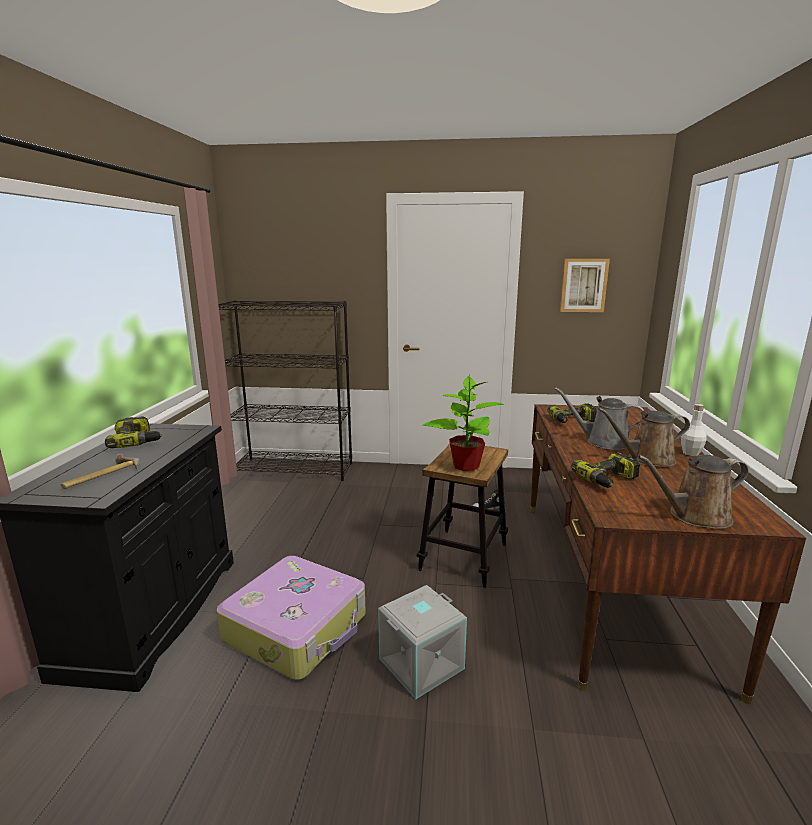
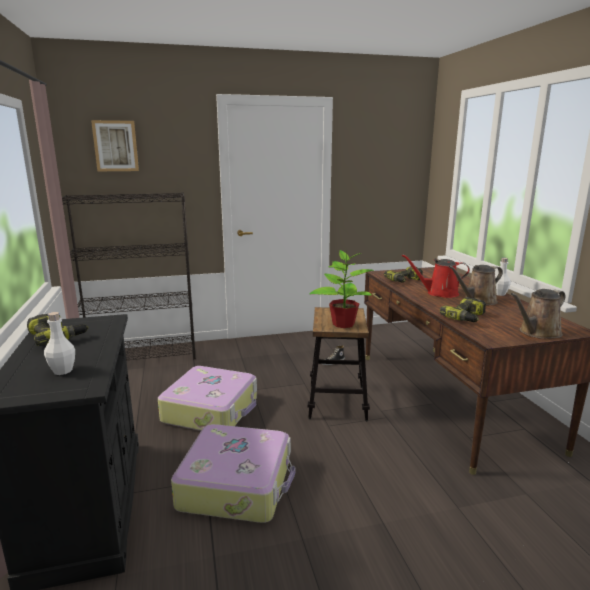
camera: 20 degrees left, 0 degrees up
(101, 476) = (62, 371): hammer -> white bottle
(324, 539) = (211, 410): none -> suitcase
(422, 664) = (355, 486): grey storage box -> none
(583, 285) = (380, 174): picture -> picture (115, 146)
(602, 442) = (439, 293): grey watering can -> red watering can

